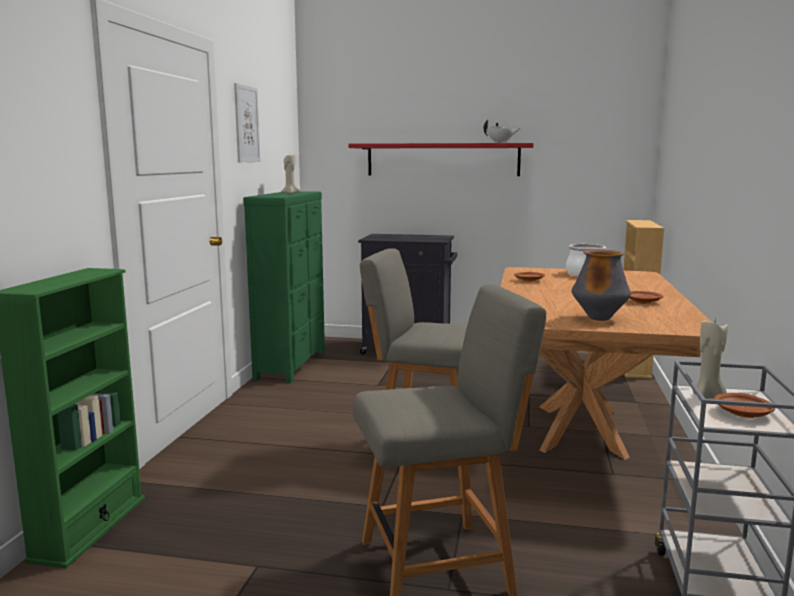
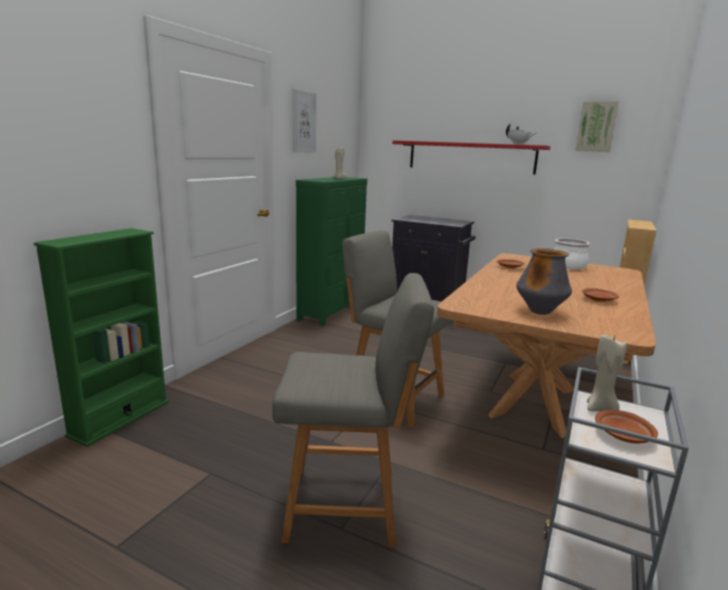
camera: 15 degrees right, 5 degrees up
(580, 120) = (596, 127): none -> picture

